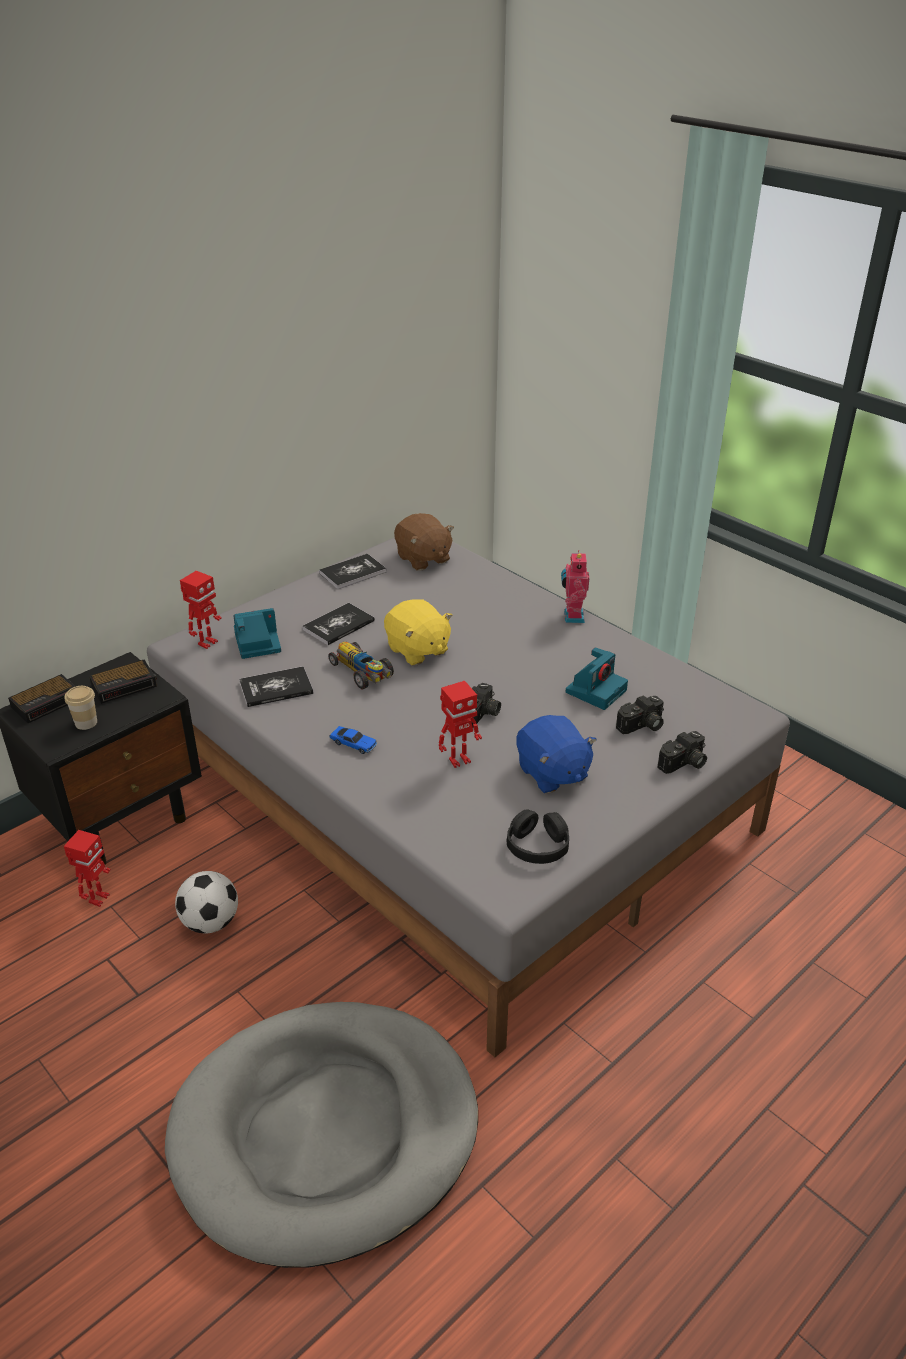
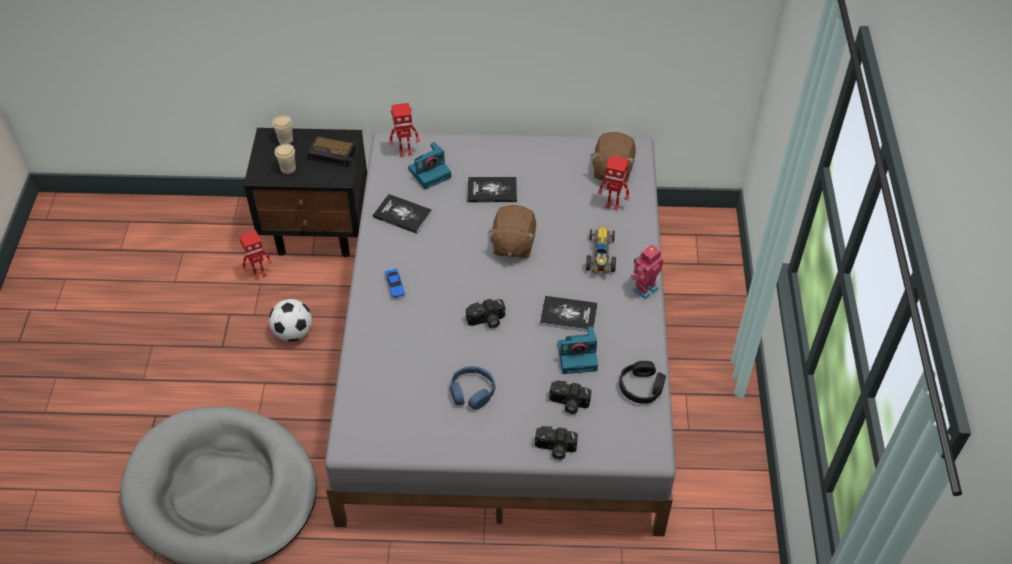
camera: 45 degrees right, 15 degrees up
(47, 702) = (285, 139): alarm clock -> cup
(256, 644) = (430, 172): camera -> camera turned 120 degrees clockwise
(353, 572) = (553, 151): book -> book (568, 315)
(362, 673) = (461, 238): toy car -> toy car (600, 257)
(417, 650) = (513, 244): yellow plush toy -> brown plush toy
(459, 760) = (434, 341): toy robot -> toy robot (612, 205)
(537, 845) = (403, 429): black headphones -> black headphones (641, 387)
(552, 773) = (472, 392): blue plush toy -> blue headphones

